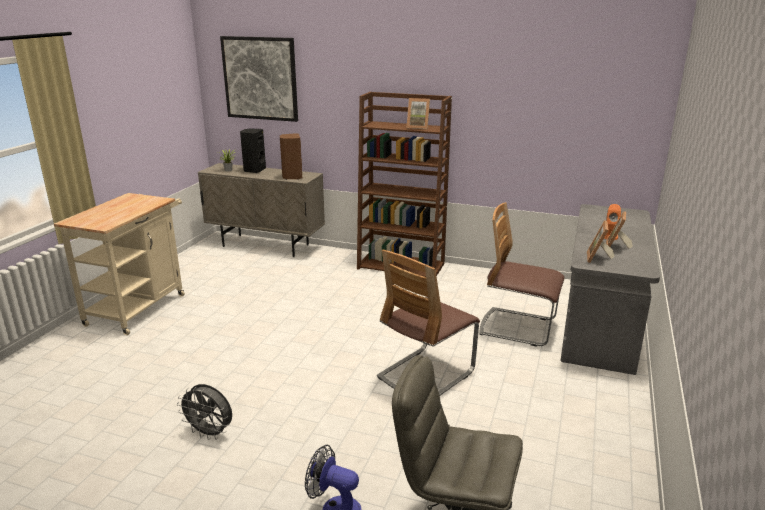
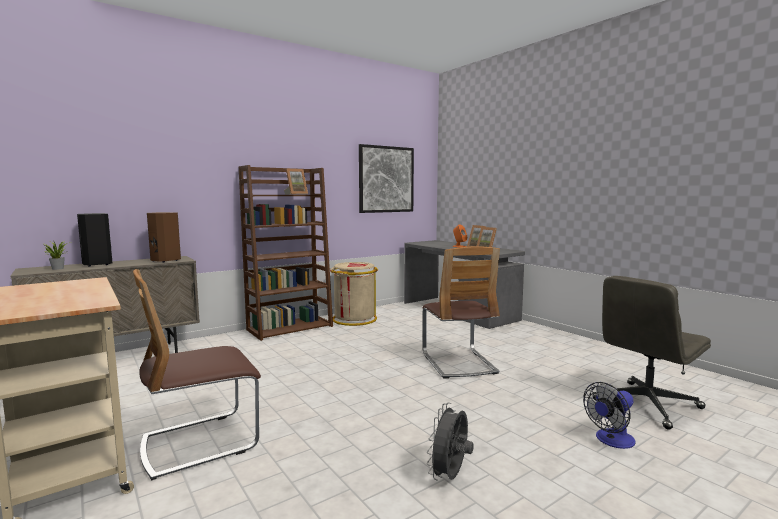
camera: 55 degrees left, 15 degrees down
(210, 433) = (450, 476): grey fan -> grey fan turned 150 degrees clockwise
(260, 78) = (93, 153): picture -> picture (386, 179)
(469, 281) = (354, 319): none -> beige trash can
(518, 327) = (435, 326): chair -> chair (200, 442)

